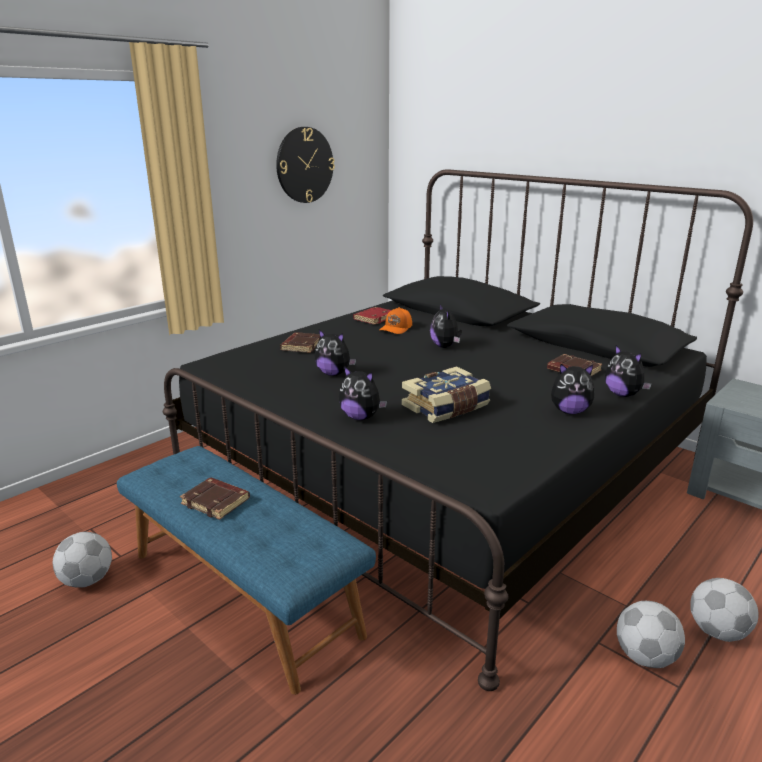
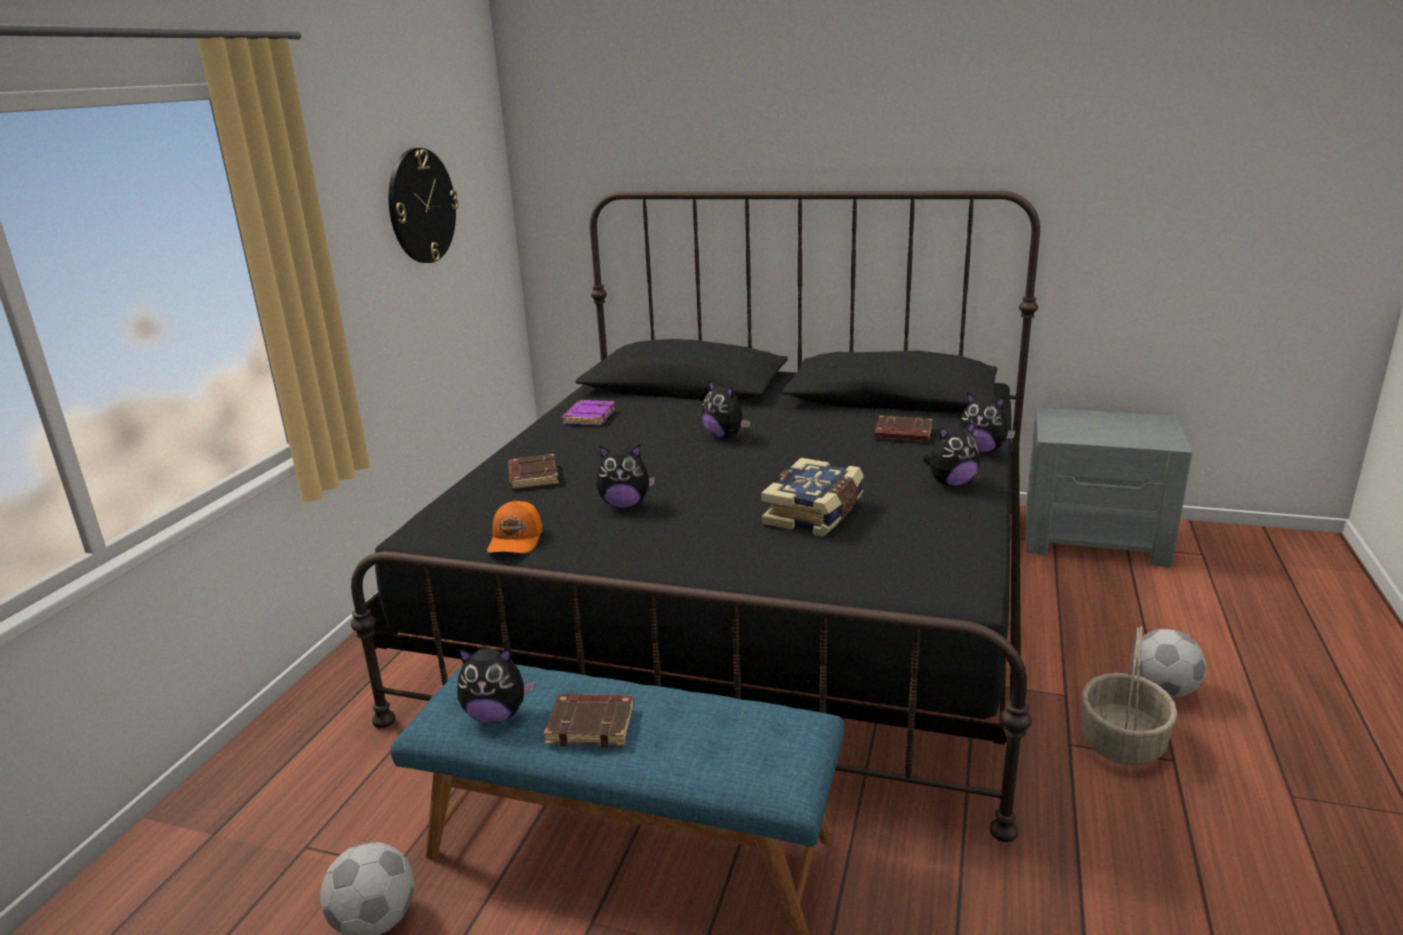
camera: 25 degrees left, 0 degrees up
(361, 417) = (728, 552): plush toy -> plush toy (496, 715)
(374, 318) = (588, 417): red book -> purple book
(396, 328) = (635, 425): orange cap -> orange cap (516, 540)
(645, 657) = (1123, 743): football -> basket

